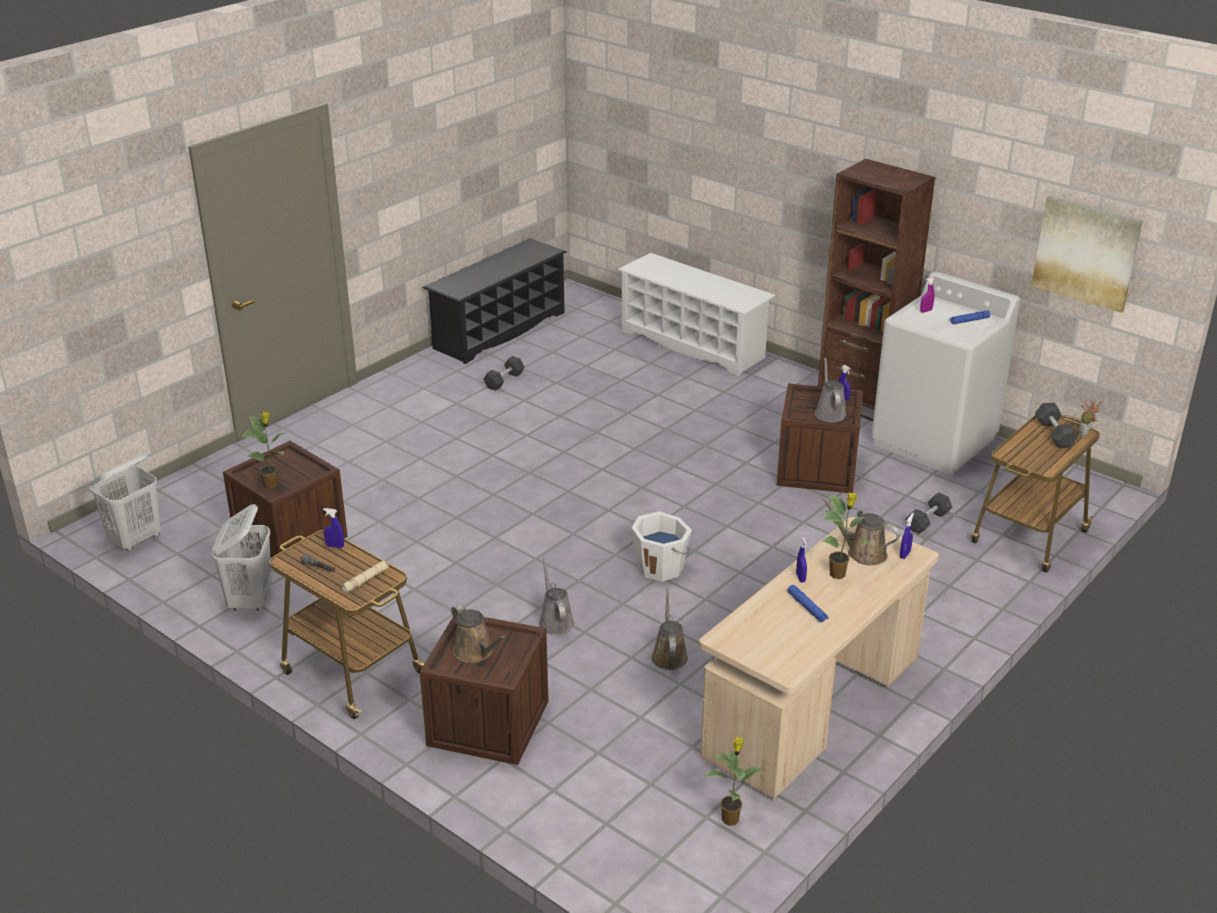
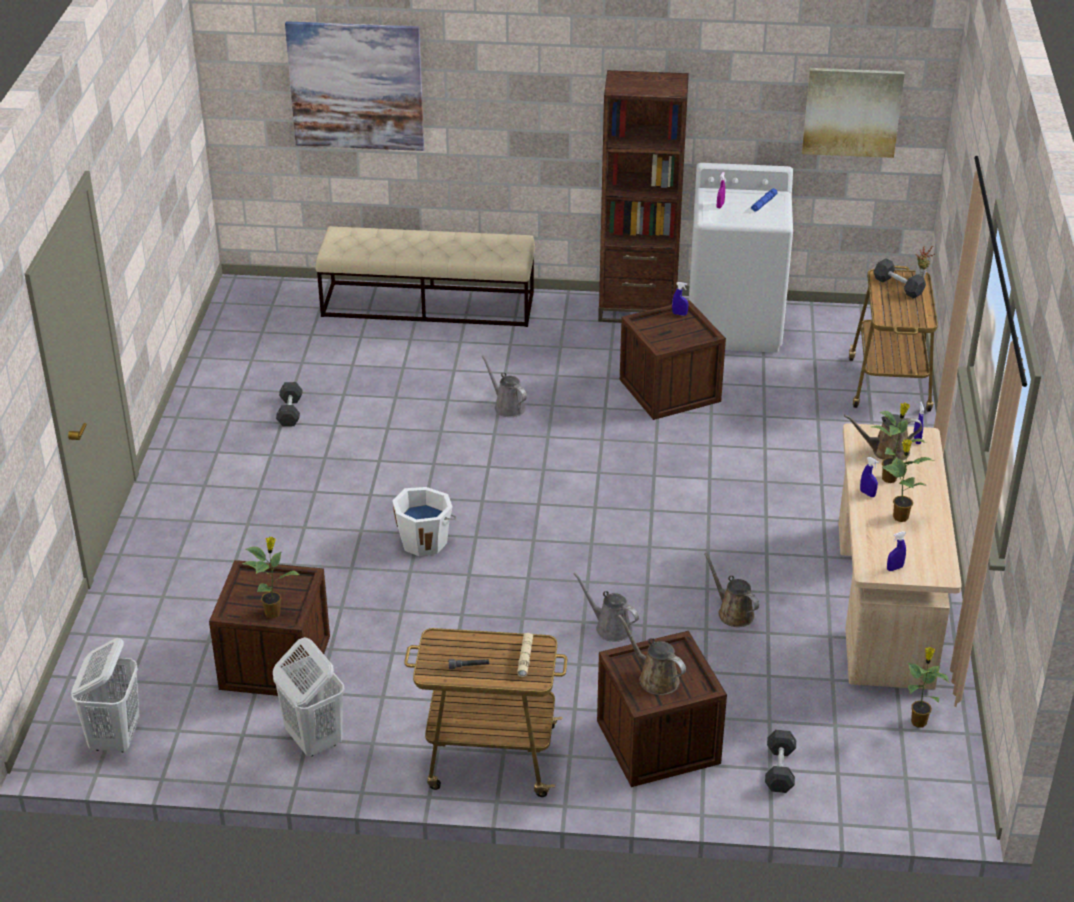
camera: 35 degrees left, 5 degrees up
(335, 546) = (456, 640): blue spray bottle -> blue spray bottle (894, 568)
(476, 652) = (655, 678): brown watering can -> brown watering can turned 150 degrees counterclockwise
(499, 330) = (219, 359): black shoe rack -> none
(661, 567) = (642, 537): white bucket -> white bucket (424, 540)
(671, 131) = (356, 86): none -> picture
(693, 344) = (429, 304): white shoe rack -> beige bench
(807, 607) = (899, 516): blue flashlight -> potted plant
(829, 412) = (683, 332): grey watering can -> grey watering can (507, 406)
(927, 521) = (803, 403): grey dumbbell -> grey dumbbell (779, 769)

